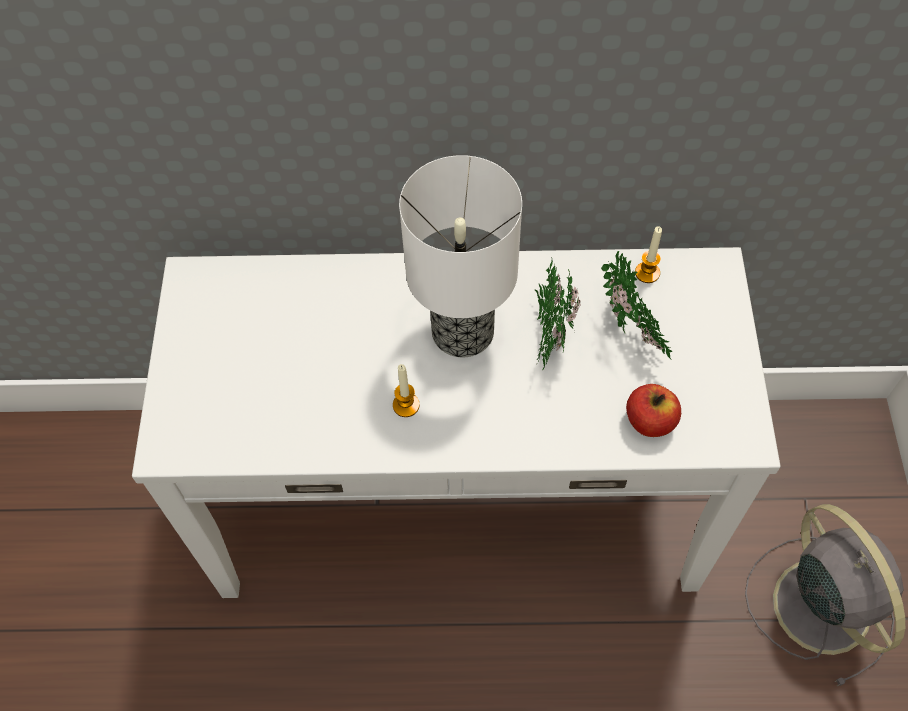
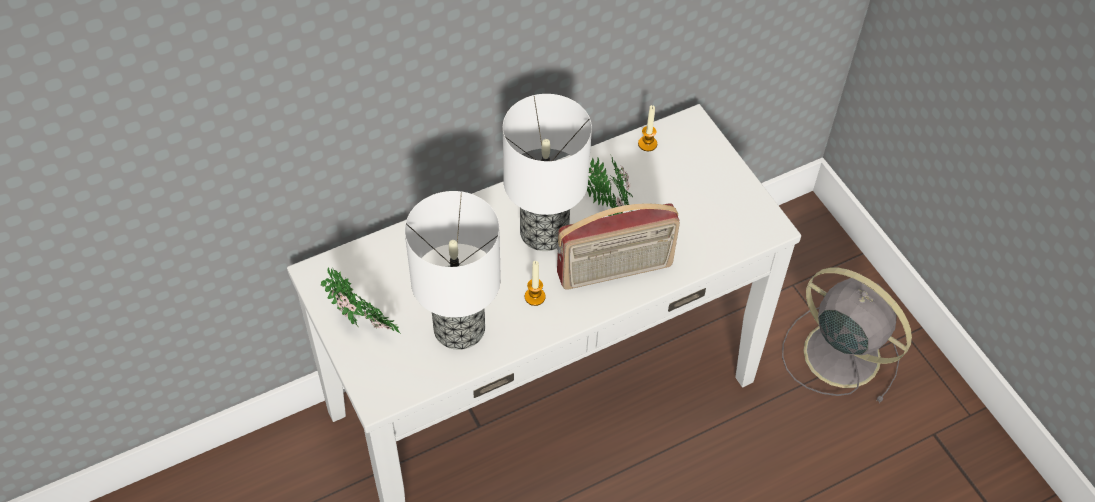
camera: 30 degrees left, 5 degrees down
(300, 408) = (460, 329): none -> table lamp
(518, 414) = (615, 271): none -> radio
(630, 333) = (659, 188): potted plant -> potted plant (363, 325)
(649, 421) = (704, 240): apple -> none

